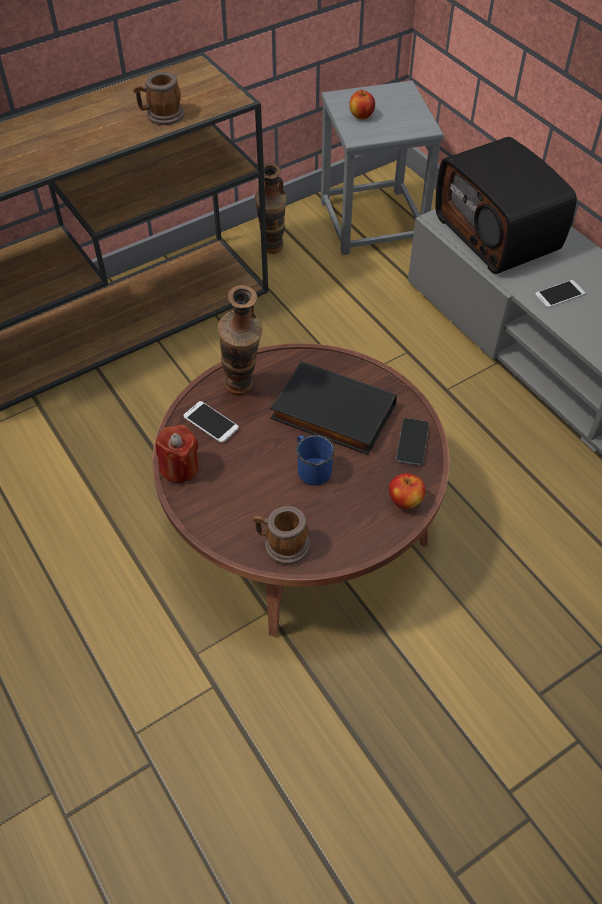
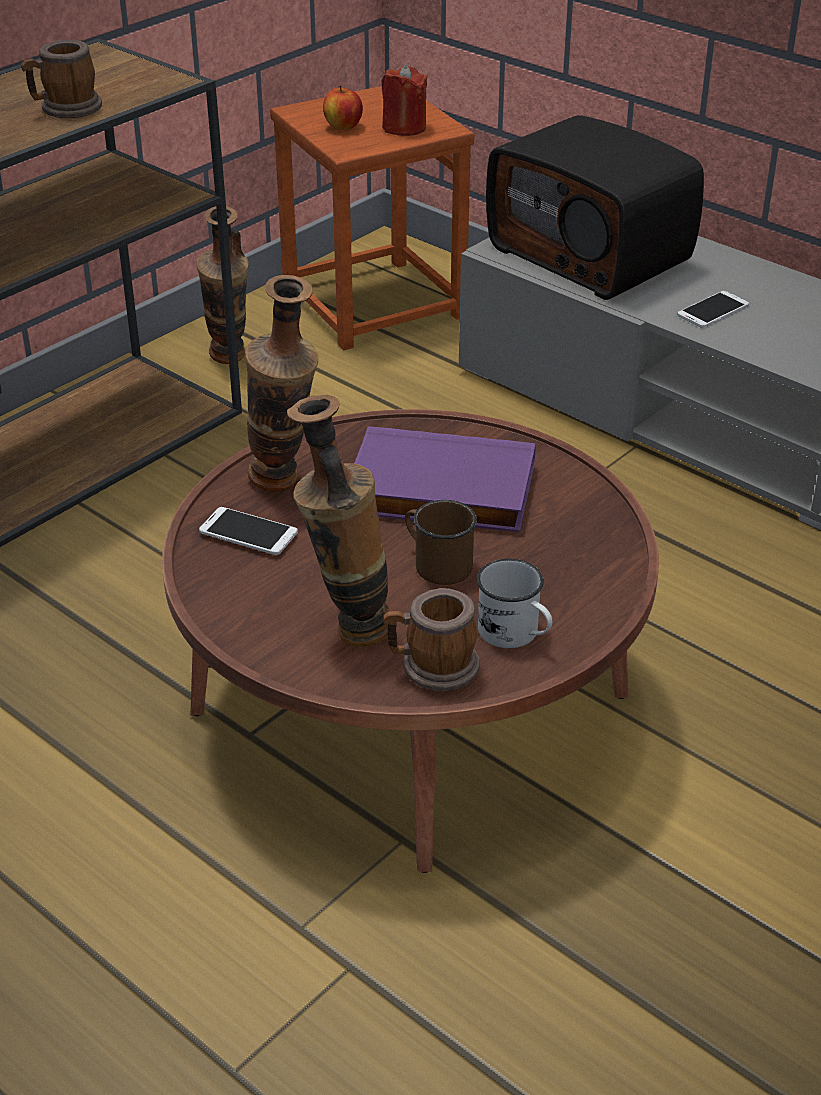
camera: 15 degrees left, 15 degrees down
(180, 467) = (220, 598): red candle -> red candle (404, 128)
(244, 505) = (347, 629): none -> vase
(311, 467) = (436, 563): blue mug -> brown mug
(331, 413) = (439, 492): black book -> purple book
(339, 530) = (515, 634): none -> white mug
(371, 221) = (371, 303): grey stool -> brown stool
(405, 500) = (604, 577): apple -> none
(412, 442) = (582, 504): phone -> none

